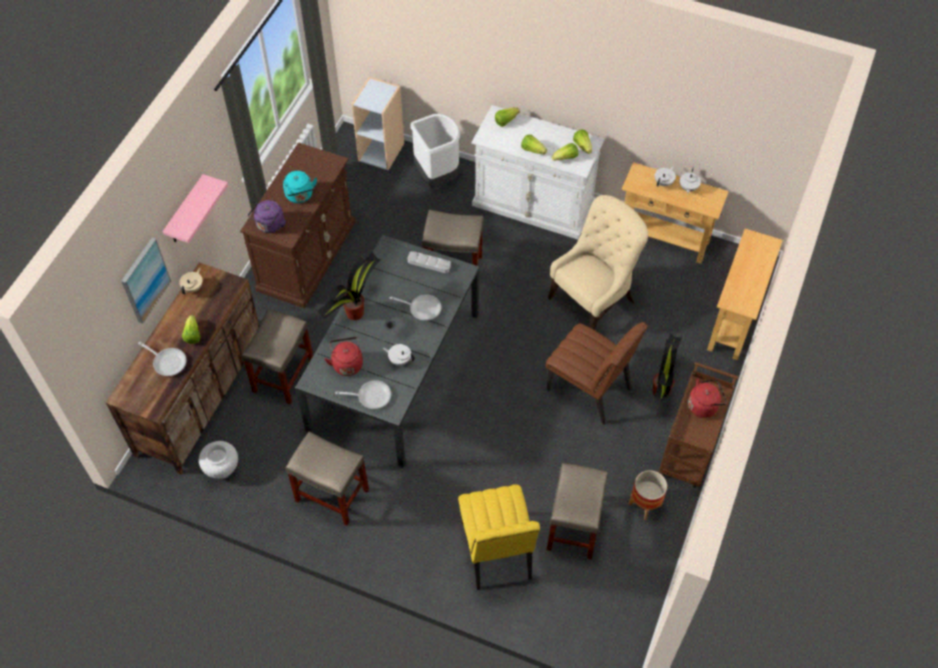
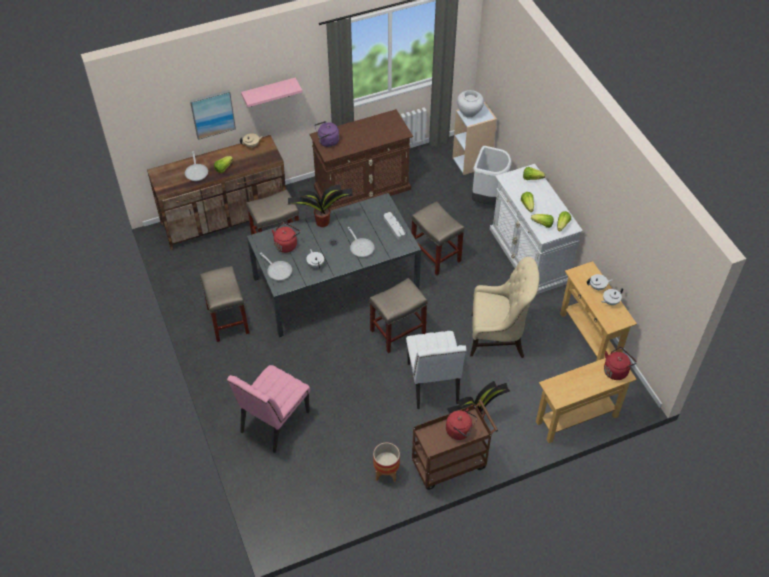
camera: 45 degrees right, 5 degrees down
(222, 470) = (192, 263): white vase -> white vase (469, 113)
(300, 196) = (362, 138): turquoise kettle -> none
(495, 550) = (275, 421): yellow chair -> pink chair
(574, 528) = (330, 448): beige stool -> beige stool (397, 332)
(588, 389) = (432, 382): brown chair -> white chair
(760, 245) = (616, 370): none -> red kettle

